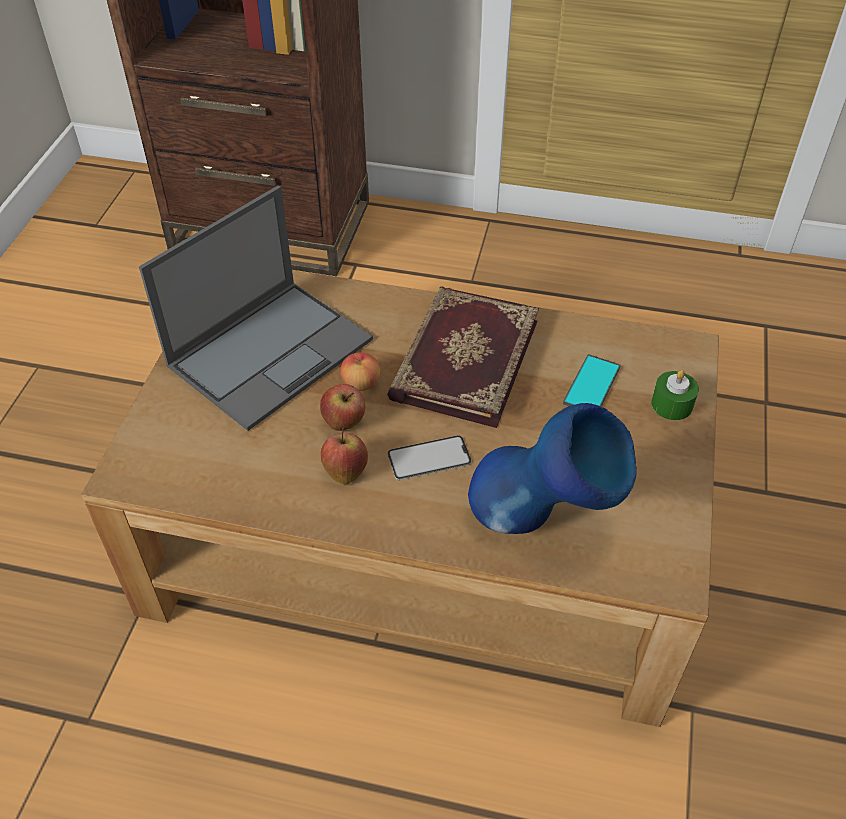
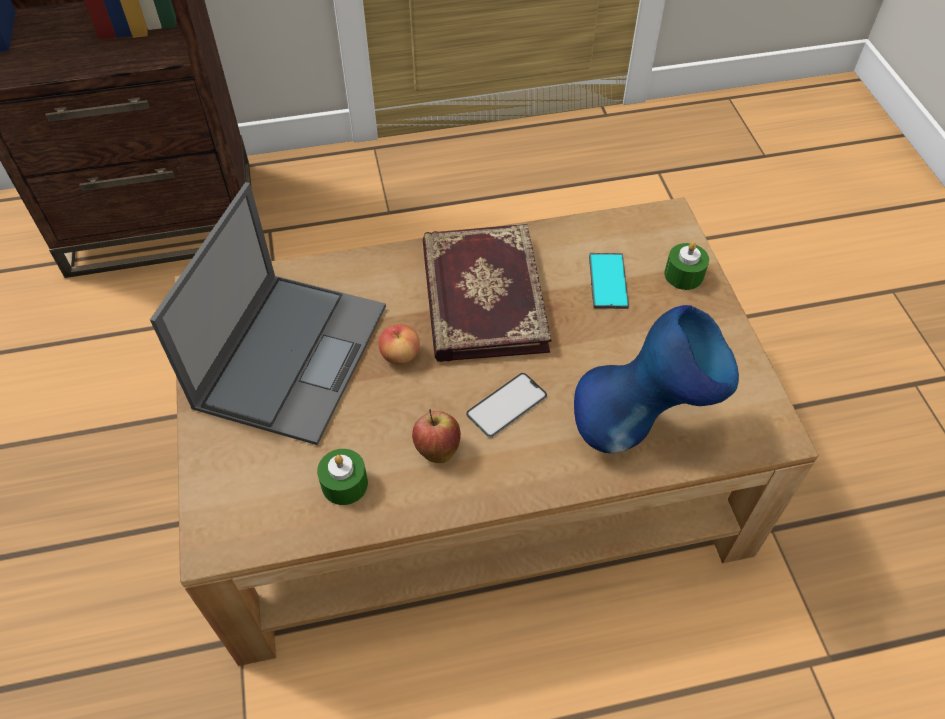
camera: 25 degrees left, 5 degrees up
(251, 470) = (344, 484): none -> green candle
(344, 423) = (407, 401): apple -> none

